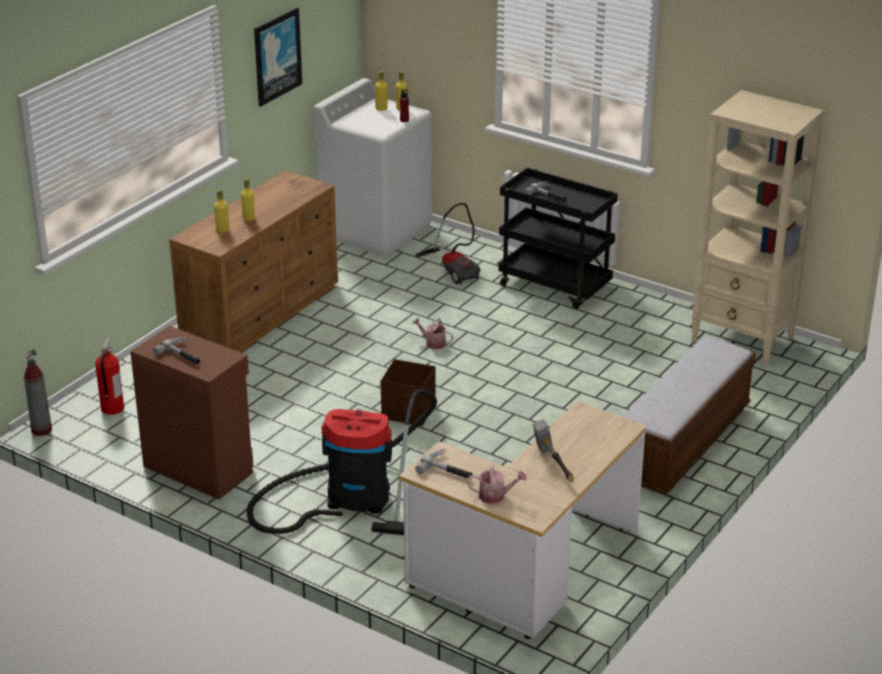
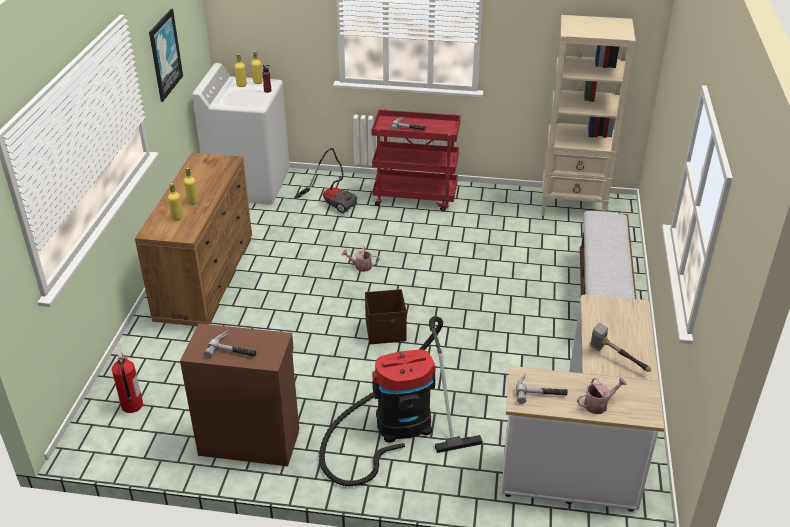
camera: 25 degrees left, 5 degrees up
(41, 430) = (77, 448): fire extinguisher -> none
(555, 287) = (416, 197): black cart -> red cart

